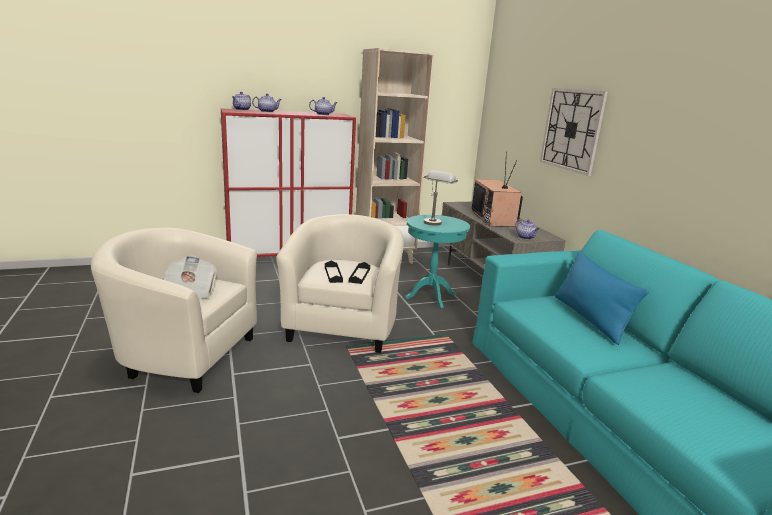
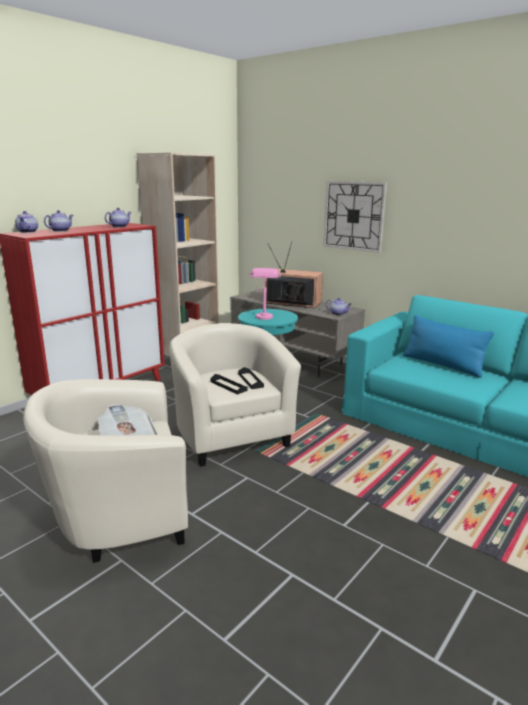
camera: 30 degrees left, 0 degrees up
(434, 221) = (263, 315): grey table lamp -> pink table lamp
(494, 218) = (292, 303): television -> television turned 150 degrees clockwise

